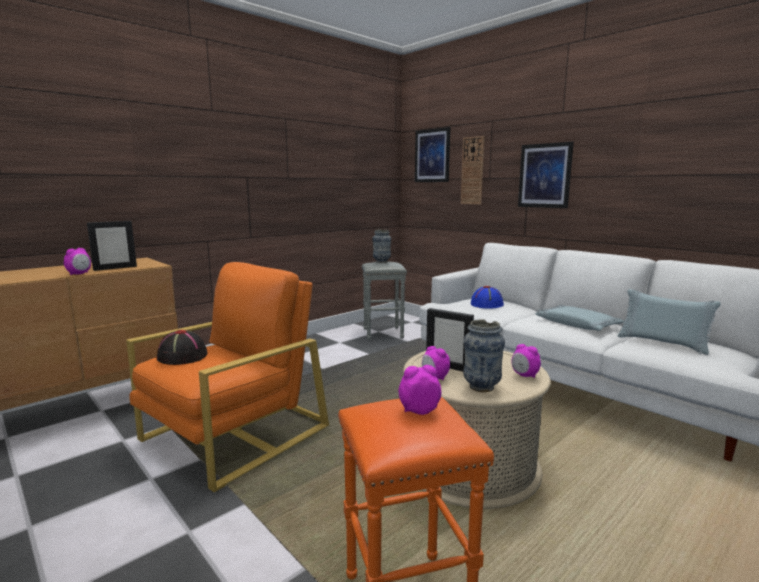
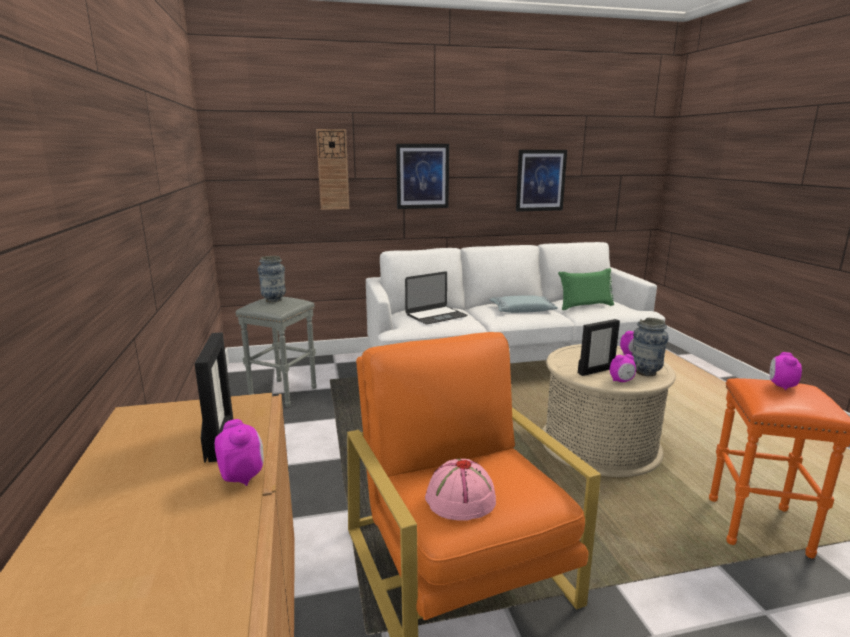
camera: 60 degrees left, 5 degrees up
(182, 356) = (460, 499): black hat -> pink hat
(432, 156) = (265, 149): picture -> picture (540, 180)
(487, 304) = (436, 315): blue hat -> laptop
(662, 343) = (585, 306): blue pillow -> green pillow

